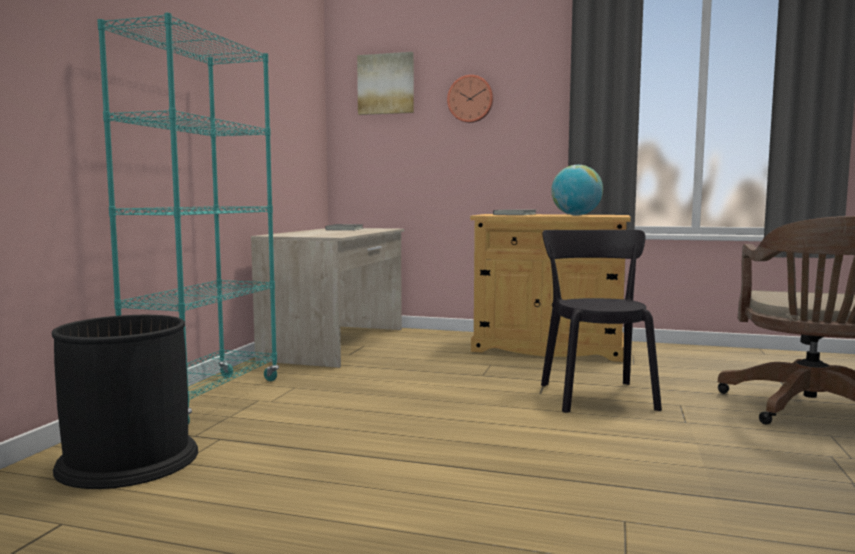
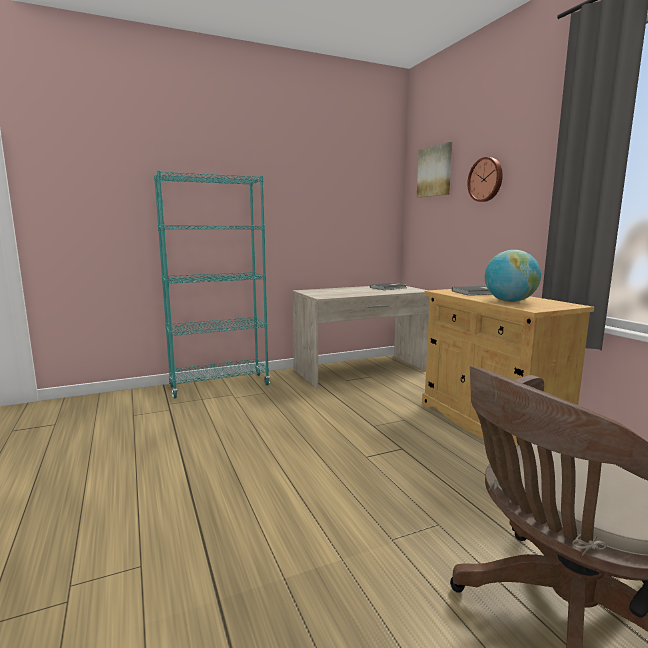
camera: 50 degrees right, 5 degrees up
(129, 460) = (127, 406): black trash can -> none
(596, 395) = (399, 478): black chair -> none

